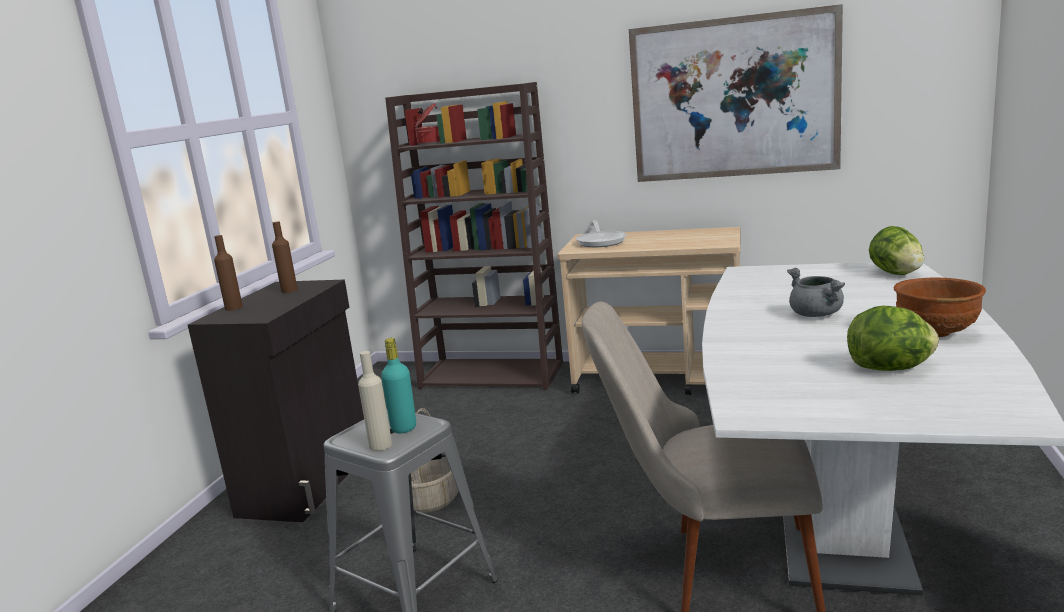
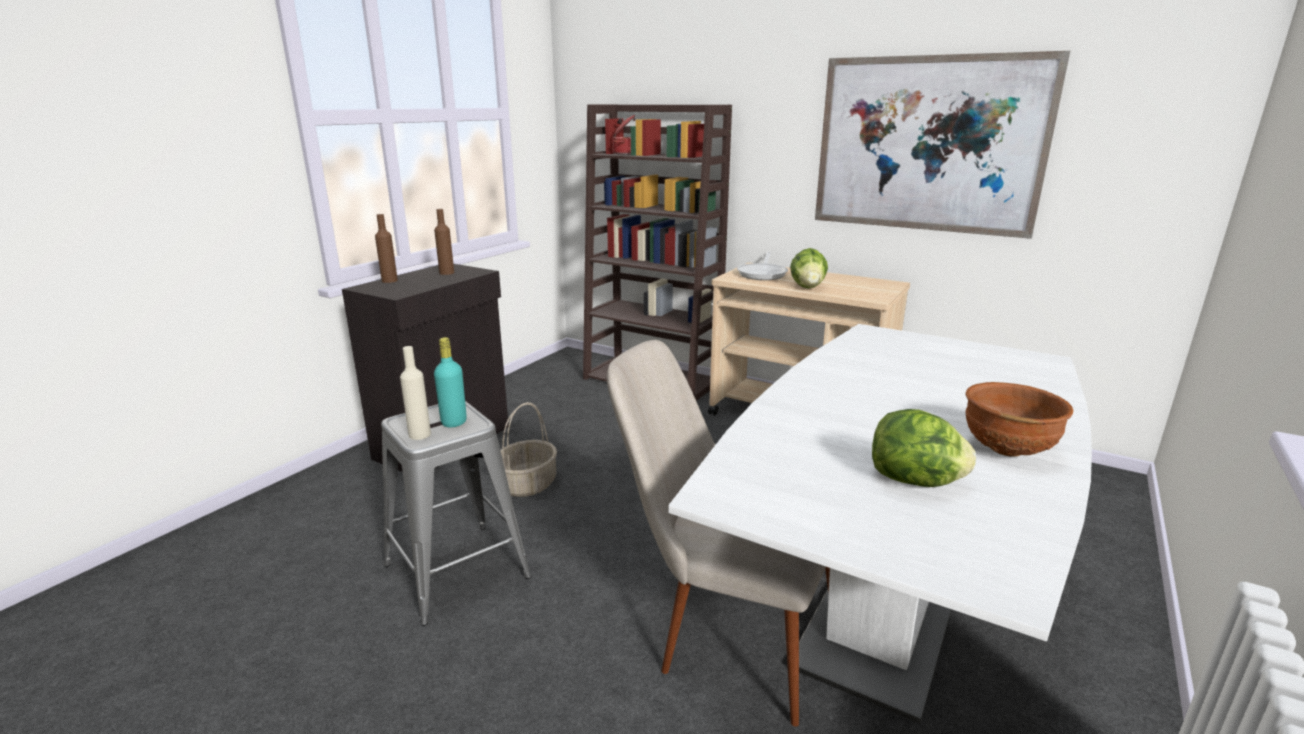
camera: 15 degrees right, 5 degrees up
(816, 315) = (896, 397): grey cooking pot -> none
(896, 273) = (1029, 367): lettuce -> lettuce (807, 287)

